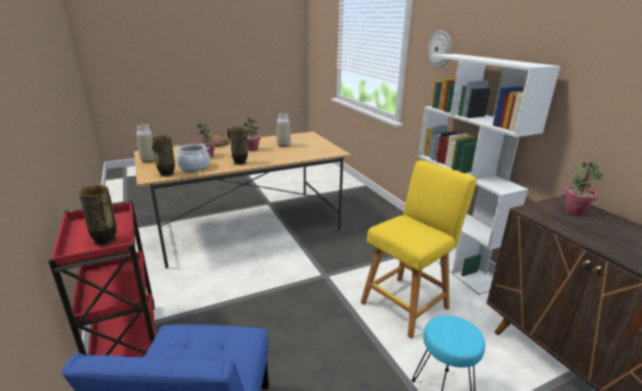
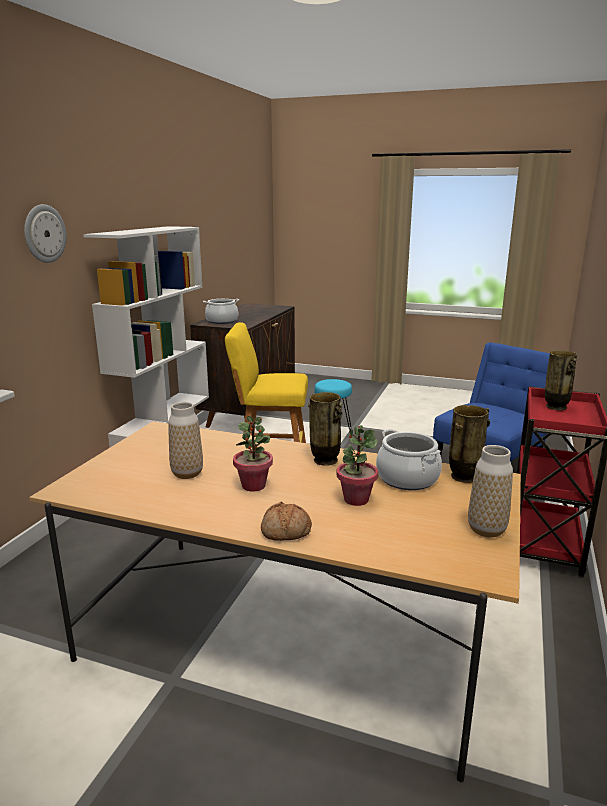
camera: 135 degrees left, 5 degrees down
(574, 211) = (222, 321): potted plant -> cooking pot

